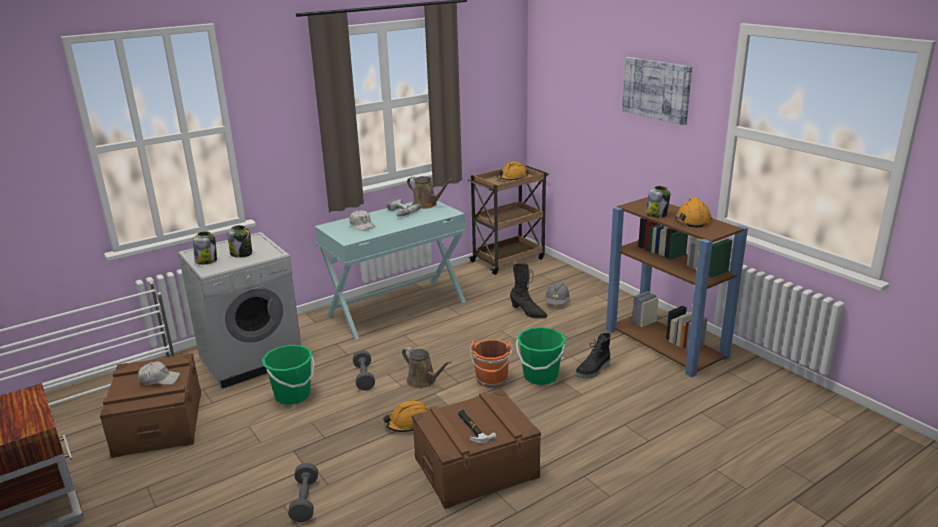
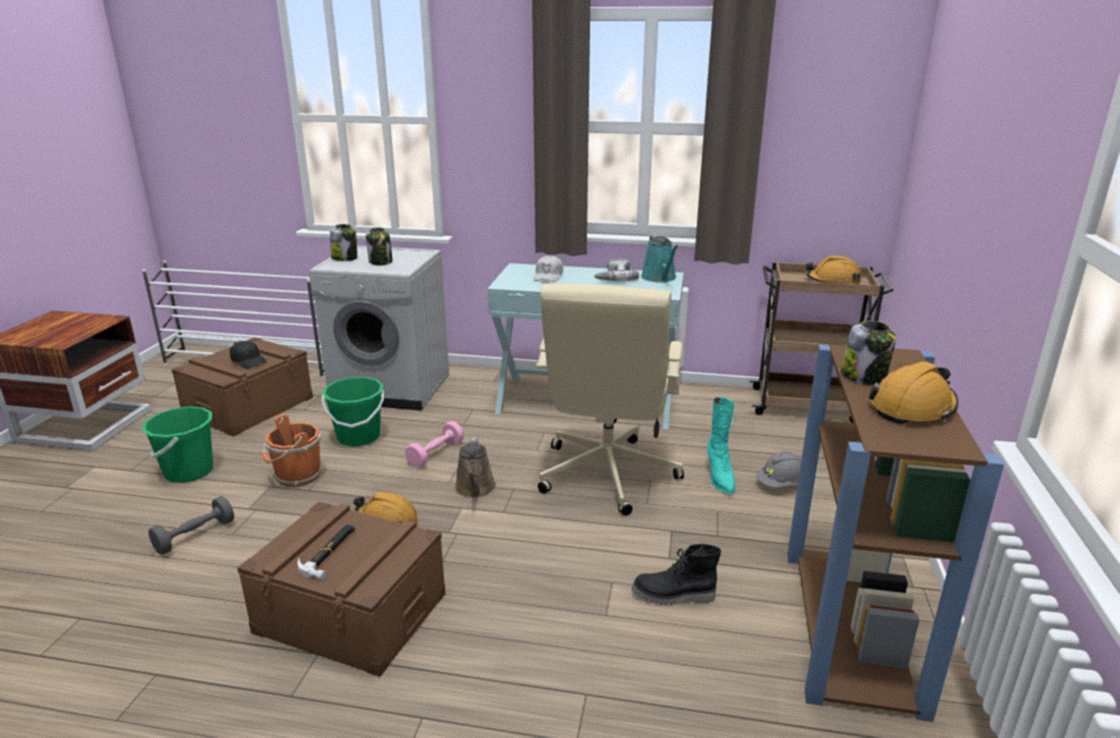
camera: 45 degrees right, 0 degrees up
(159, 379) = (248, 361): white cap -> black cap
(364, 377) = (435, 454): grey dumbbell -> pink dumbbell
(426, 204) = (659, 278): brown watering can -> turquoise watering can
(474, 337) = (607, 472): none -> beige office chair
(492, 380) = (539, 530): orange bucket -> orange bucket (296, 476)
(528, 312) = (719, 477): black boot -> turquoise boot
(540, 376) = (597, 560): green bucket -> green bucket (189, 471)
(656, 89) = (1014, 146): picture -> none

